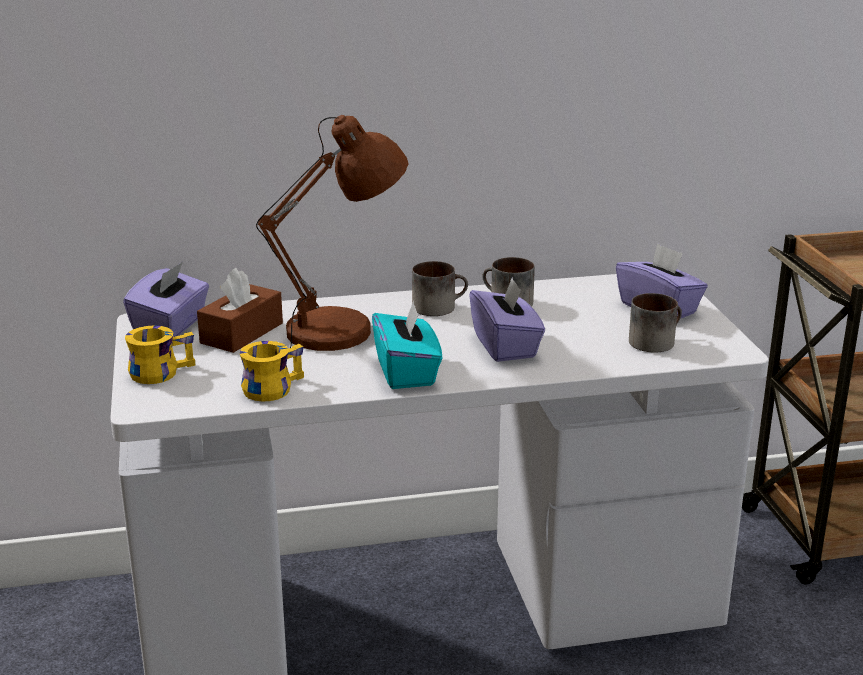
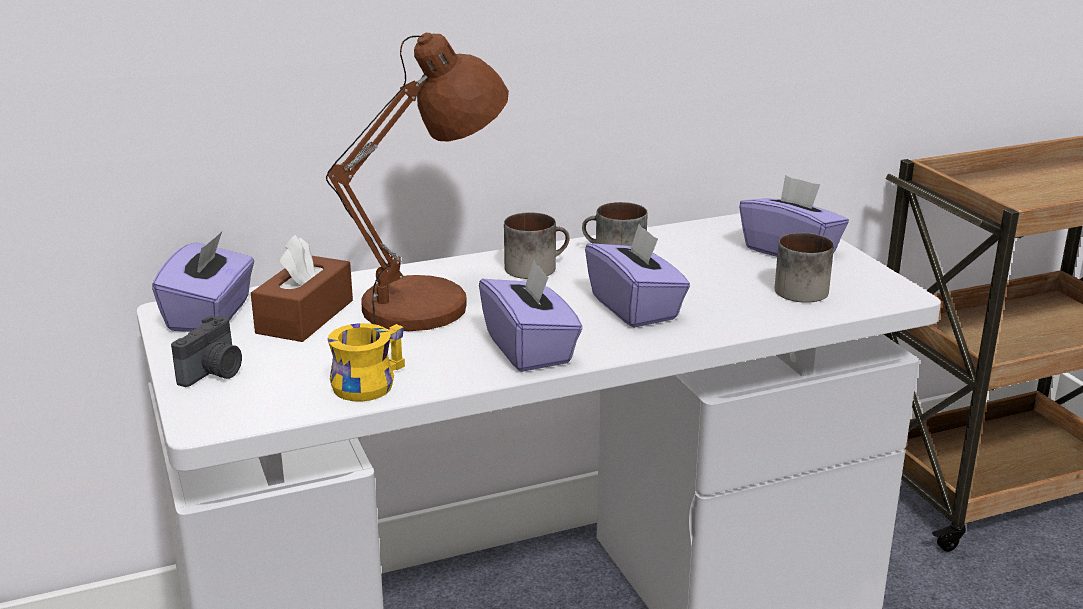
camera: 10 degrees left, 0 degrees up
(160, 371) = (214, 373): yellow mug -> camera
(407, 372) = (530, 349): turquoise tissue box -> purple tissue box

